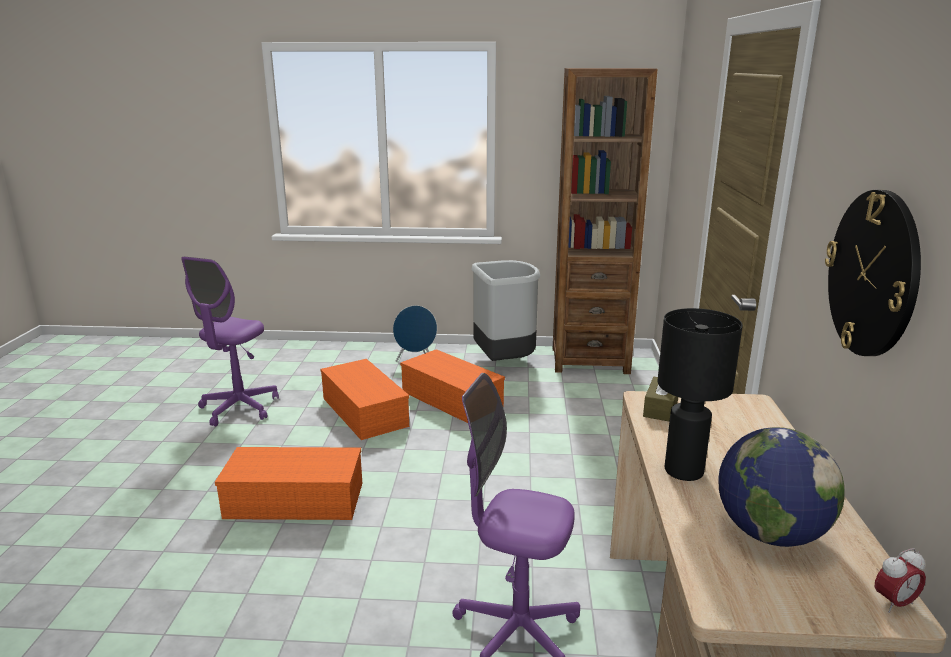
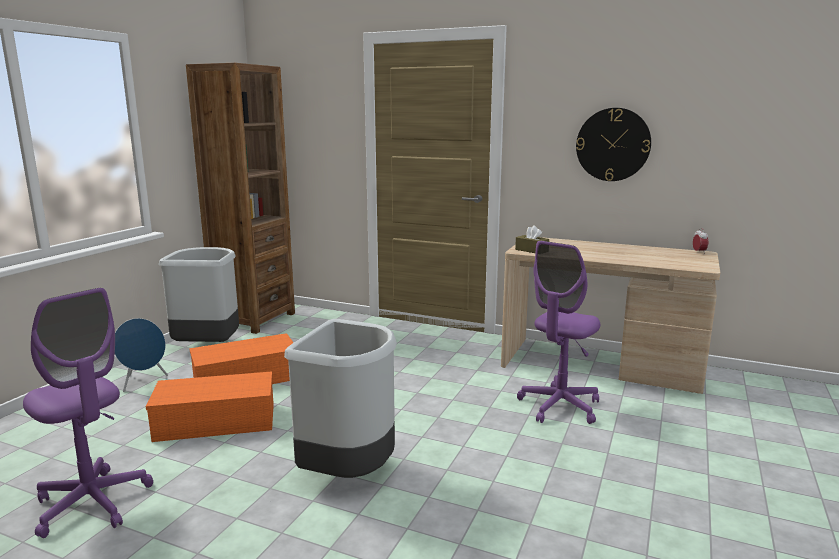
camera: 70 degrees left, 5 degrees down
(297, 499) = (349, 474): orange storage box -> grey trash can
(682, 471) = (600, 257): black table lamp -> none
(770, 533) = (655, 256): globe -> none

